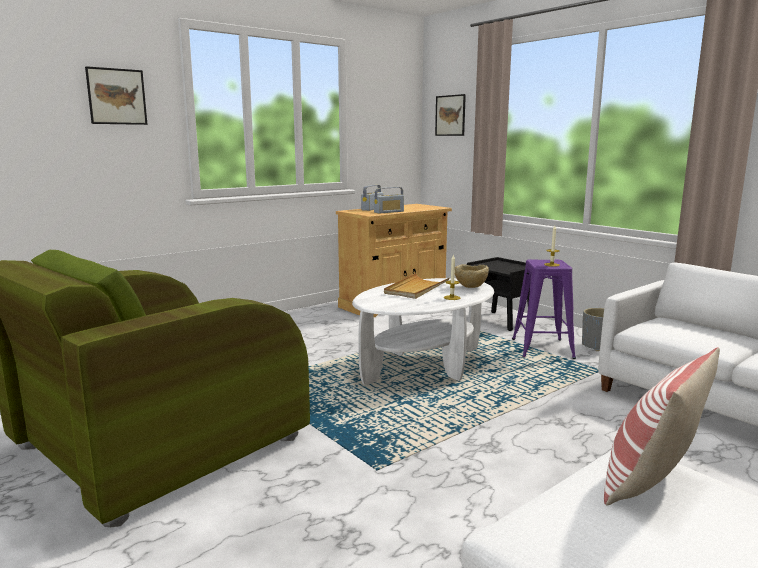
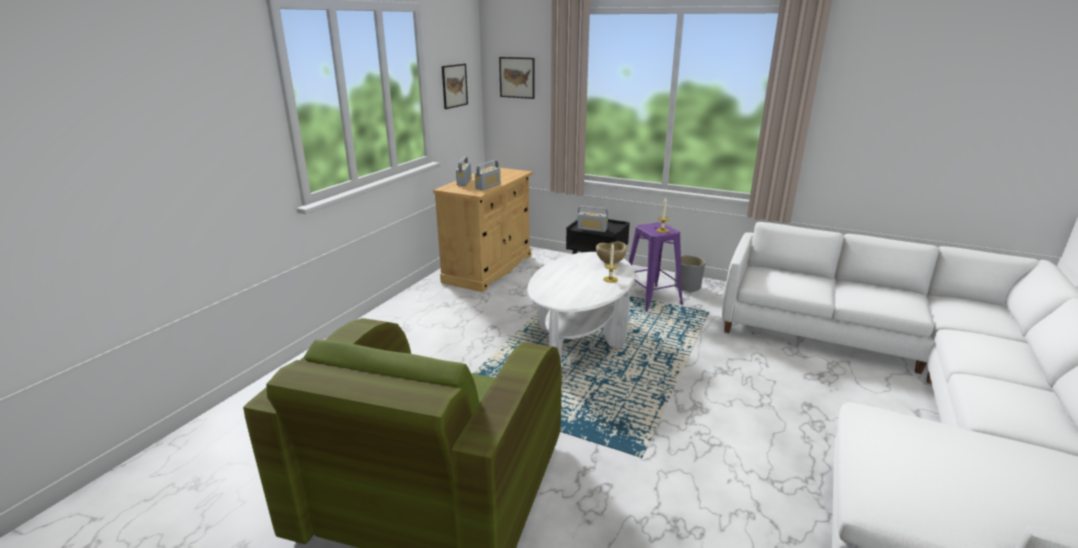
camera: 25 degrees left, 10 degrees up
(117, 96) = (216, 103): picture -> picture (454, 86)
(416, 289) = (569, 273): beige tray -> none
(494, 267) = (592, 229): none -> radio
(650, 482) = (895, 433): pillow -> none

